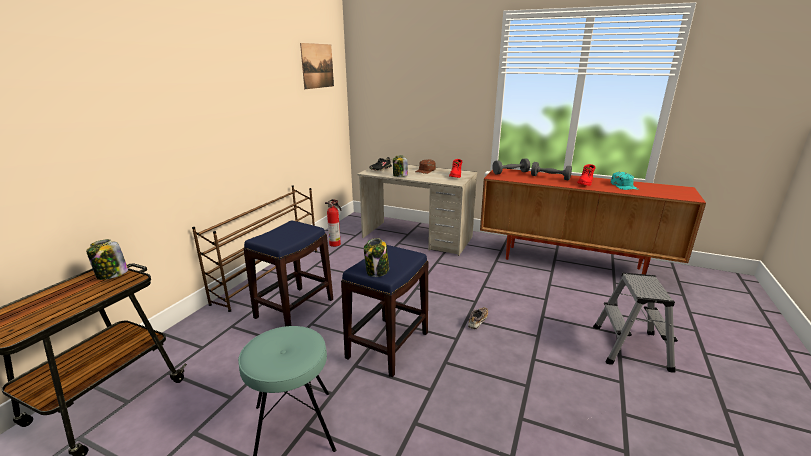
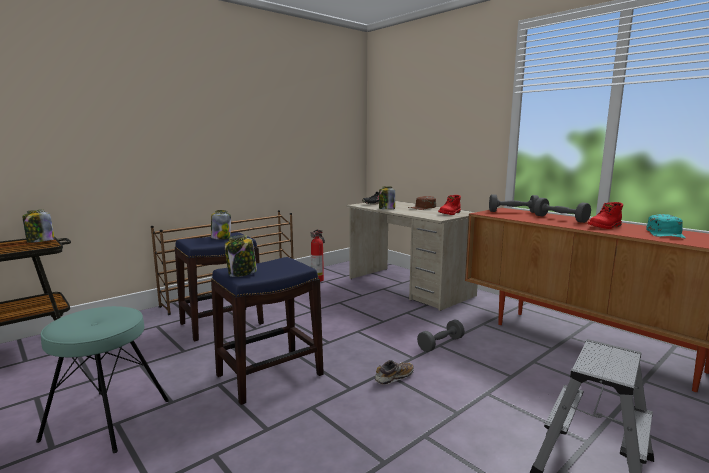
camera: 25 degrees right, 10 degrees down
(288, 231) = (221, 238): none -> jar
(317, 66) = (326, 97): picture -> none
(483, 285) = (440, 344): none -> grey dumbbell

